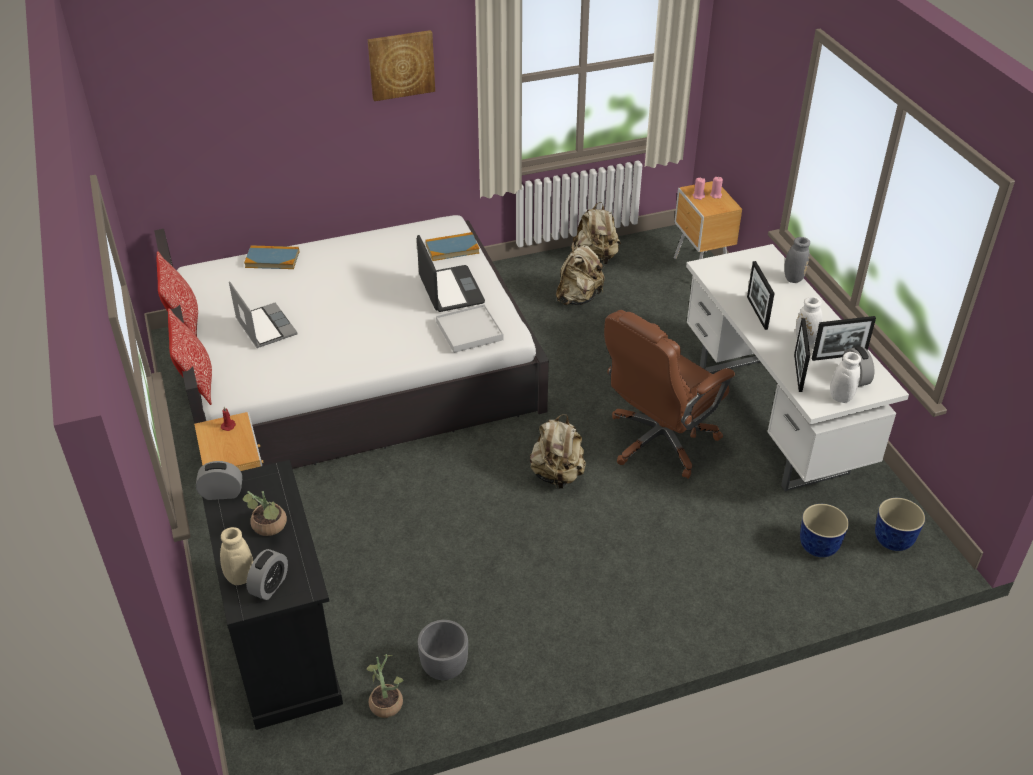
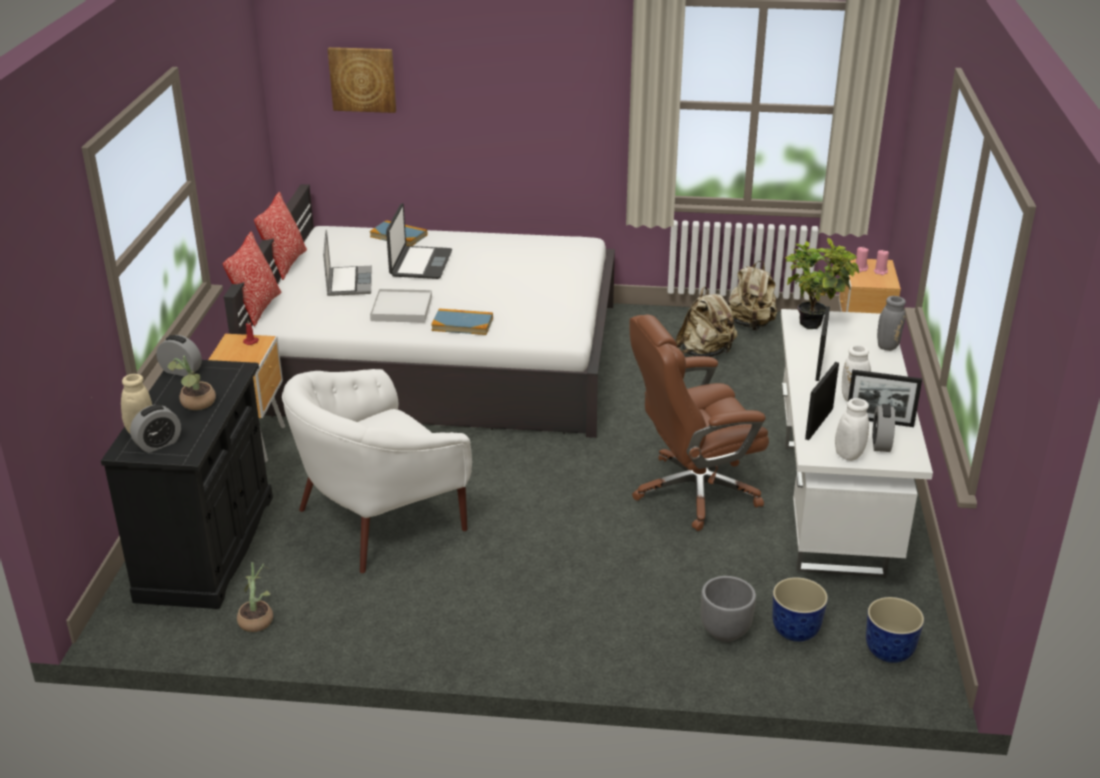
camera: 25 degrees right, 10 degrees down
(401, 64) = (557, 65): picture -> picture (362, 79)
(420, 558) = (379, 519): none -> white armchair
(445, 669) = (330, 612): grey planter -> grey planter (725, 633)
(450, 290) = (538, 291): laptop -> laptop (420, 264)
(452, 248) = (569, 261): book -> book (462, 324)
(469, 331) = (528, 326): white tray -> white tray (401, 309)
(557, 475) = (564, 491): beige backpack -> none
(724, 270) = (815, 324): none -> potted plant

